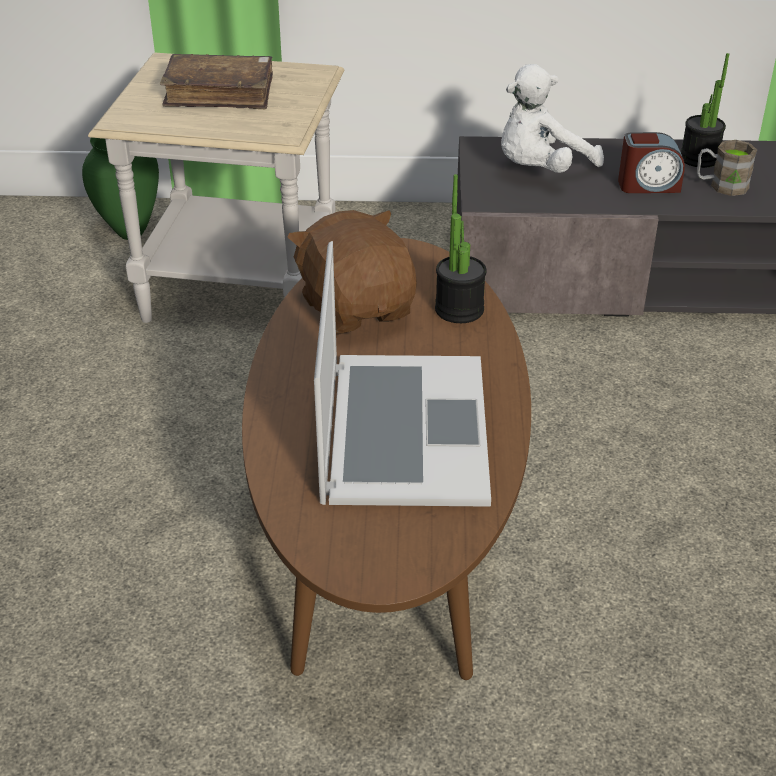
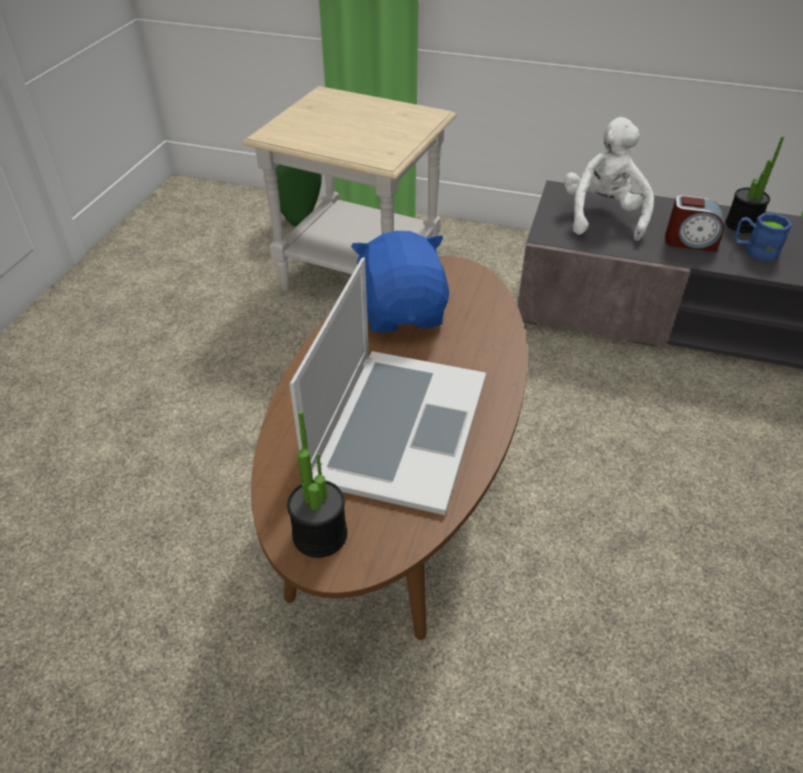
camera: 15 degrees right, 5 degrees up
(220, 94) = (351, 123): brown book -> none
(357, 308) = (403, 312): brown plush toy -> blue plush toy
(459, 309) = (486, 327): potted plant -> potted plant (320, 535)
(540, 170) = (602, 216): white plush toy -> white plush toy turned 120 degrees clockwise
(721, 185) = (754, 251): brown mug -> blue mug

